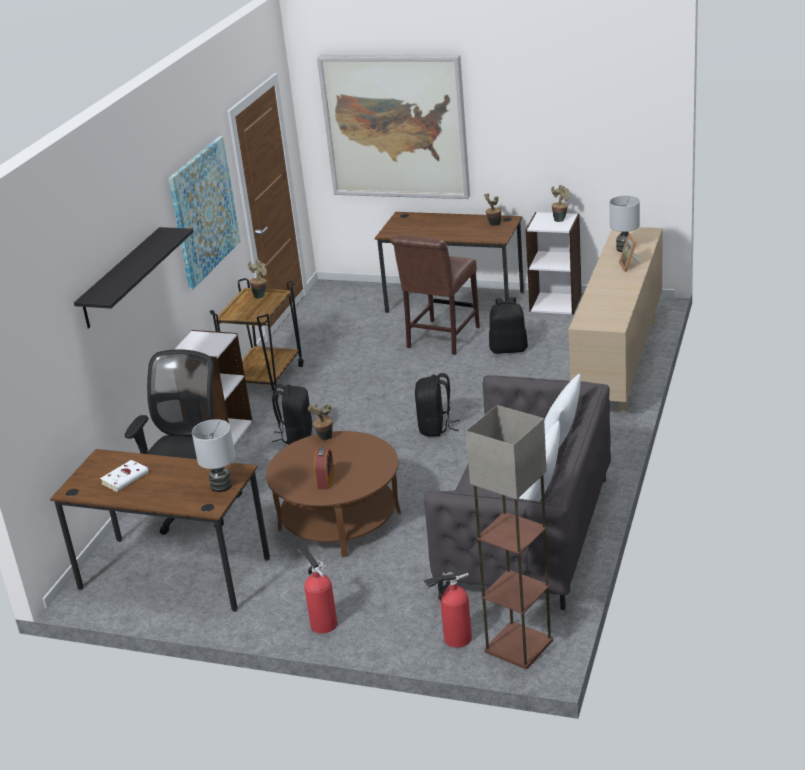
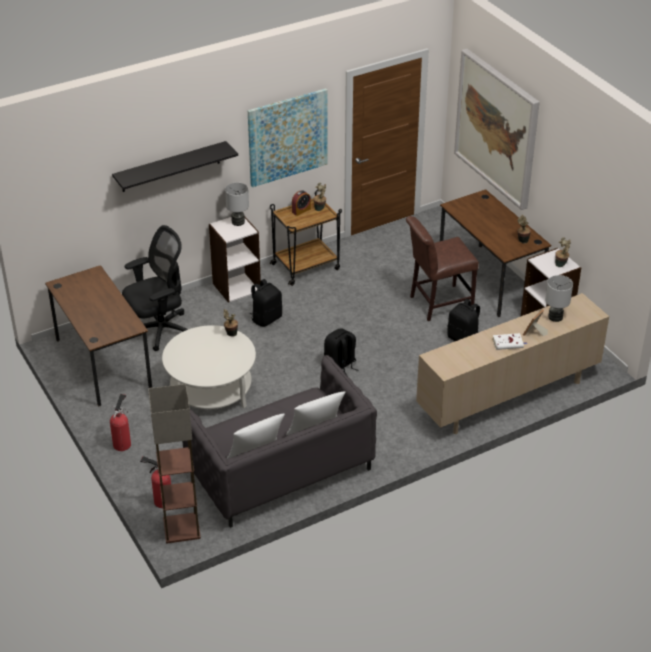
camera: 40 degrees right, 10 degrees up
(126, 478) = (87, 294): white book -> white book (508, 343)
(221, 486) = (116, 331): grey table lamp -> grey table lamp (238, 222)
(325, 480) = (193, 362): alarm clock -> alarm clock (301, 210)
(339, 520) = (211, 389): brown coffee table -> white coffee table

